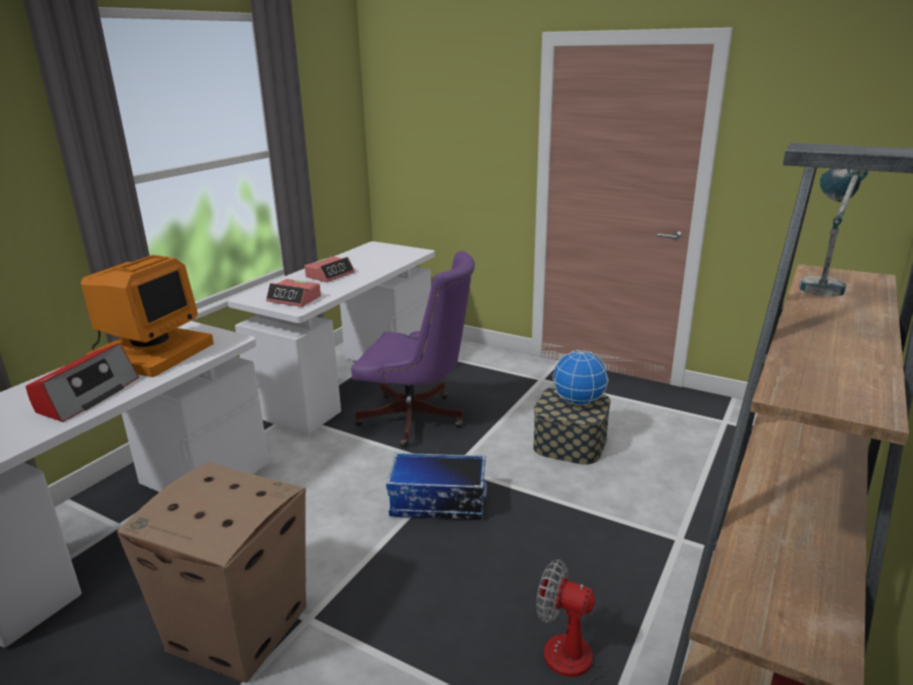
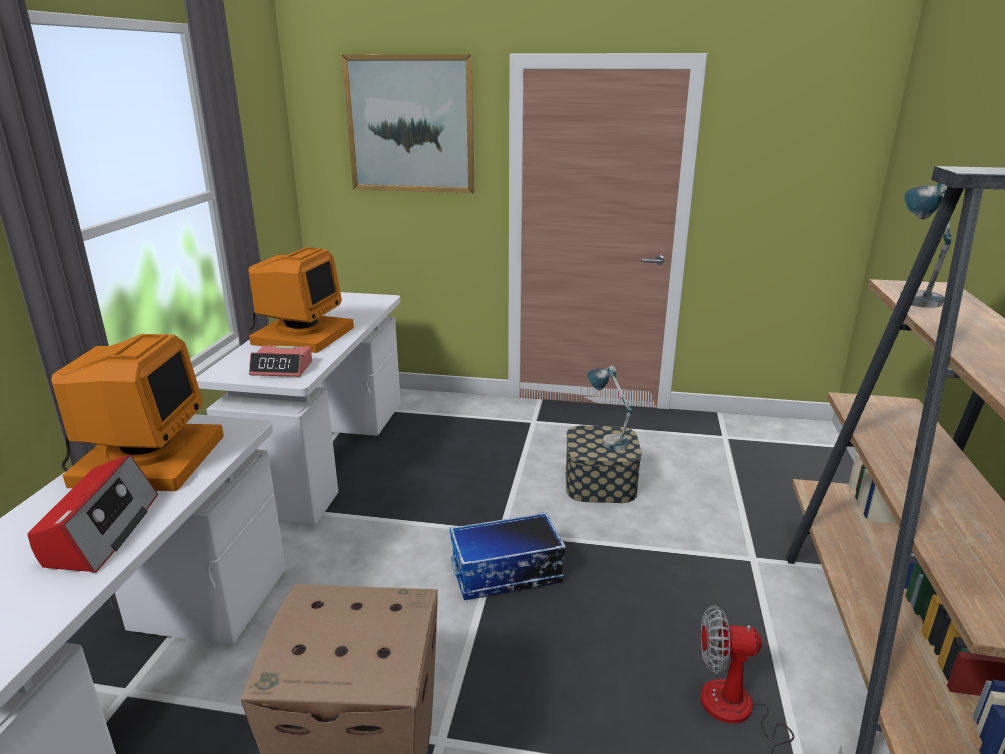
camera: 20 degrees left, 0 degrees up
(330, 275) = (301, 335): alarm clock -> monitor
(417, 420) = (430, 486): purple office chair -> none
(456, 98) = (410, 124): none -> picture
(578, 402) = (607, 439): globe -> table lamp

